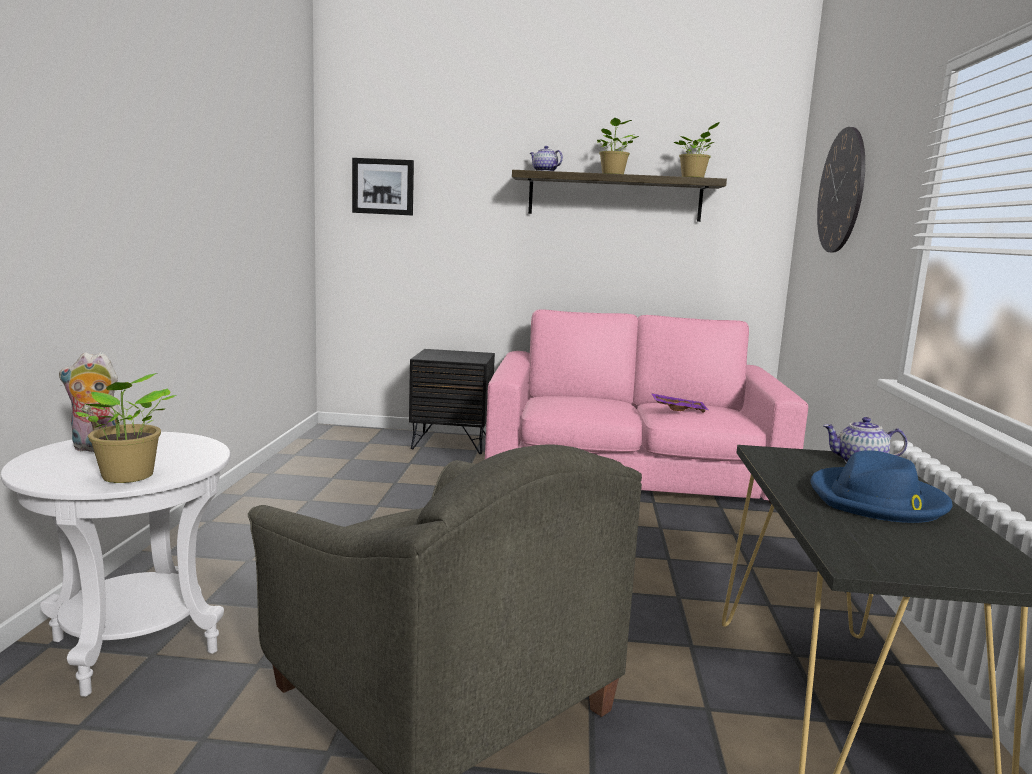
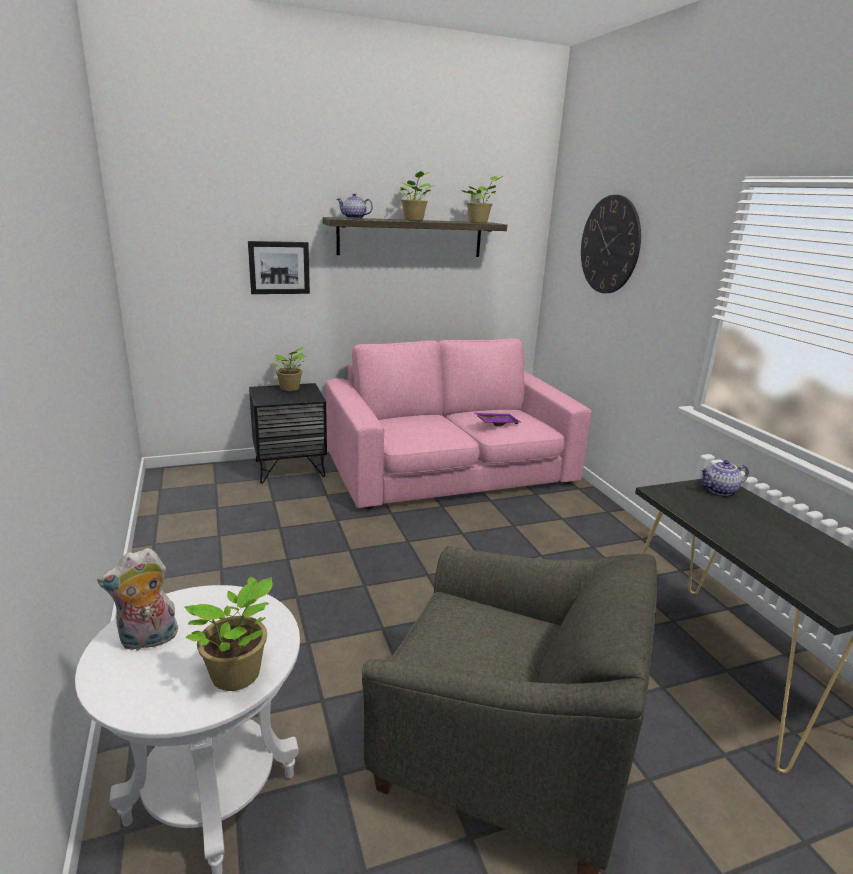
camera: 25 degrees left, 10 degrees up
(383, 186) = (189, 232): picture -> picture (279, 267)
(462, 353) = (290, 389): none -> potted plant
(877, 501) = (771, 533): blue hat -> none

